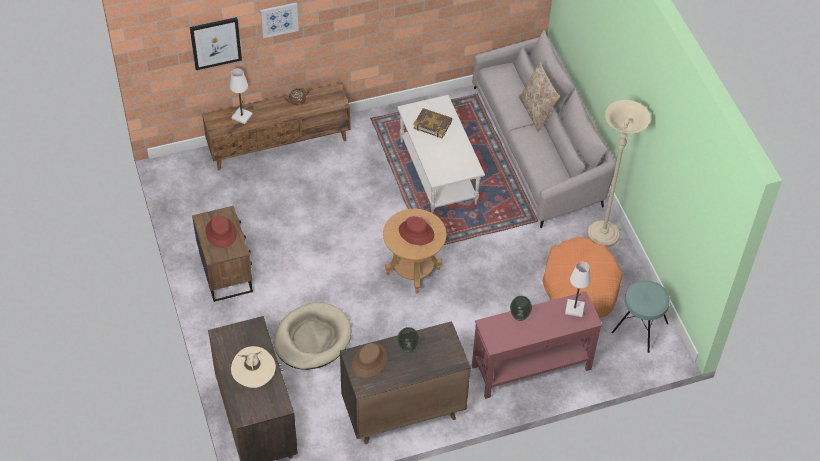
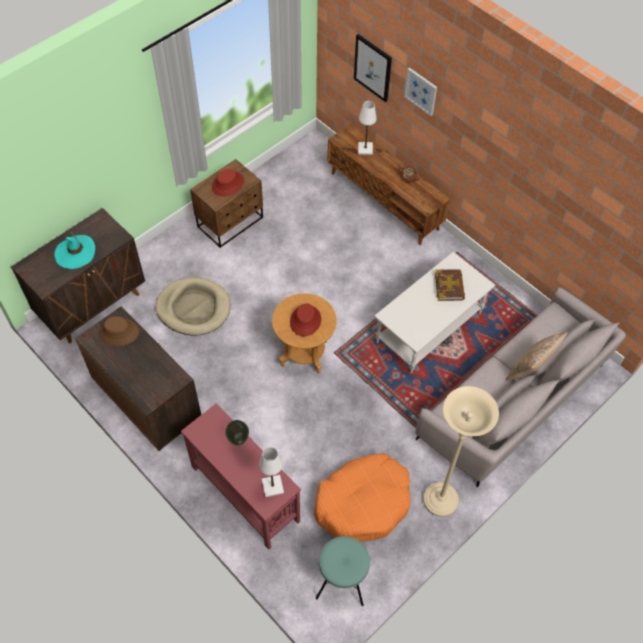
camera: 65 degrees right, 5 degrees up
(253, 368) = (75, 253): beige hat -> turquoise hat
(408, 349) = (145, 357): vase -> none

